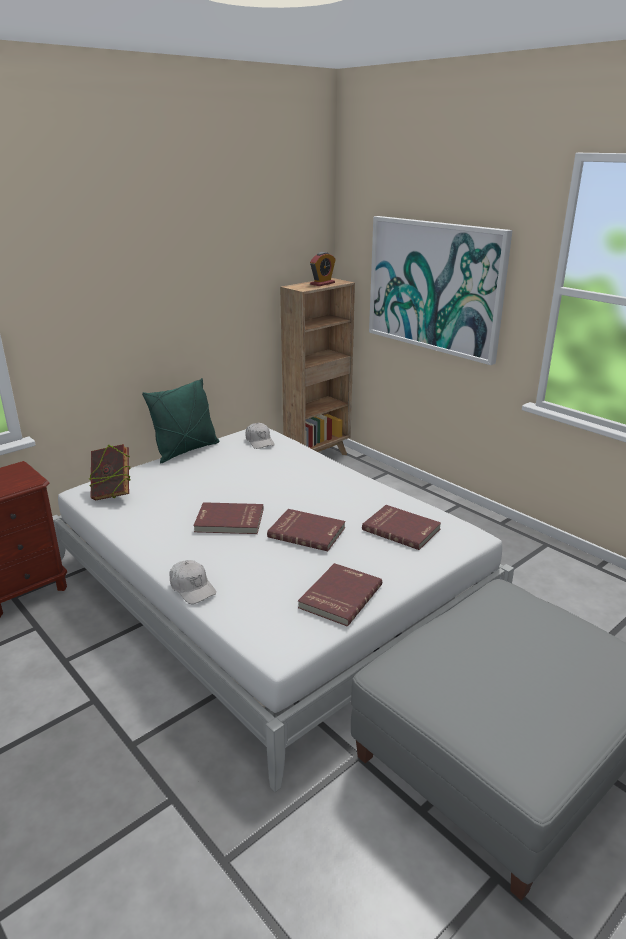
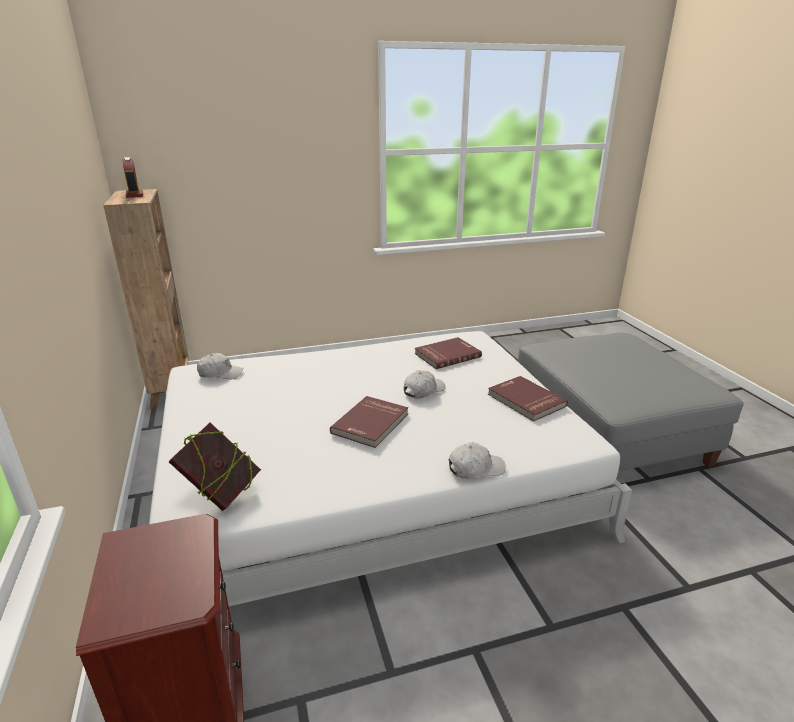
camera: 65 degrees left, 0 degrees up
(186, 450) = (172, 421): green pillow -> none
(307, 532) = (423, 390): red book -> white cap
(434, 286) = (261, 173): picture -> none

